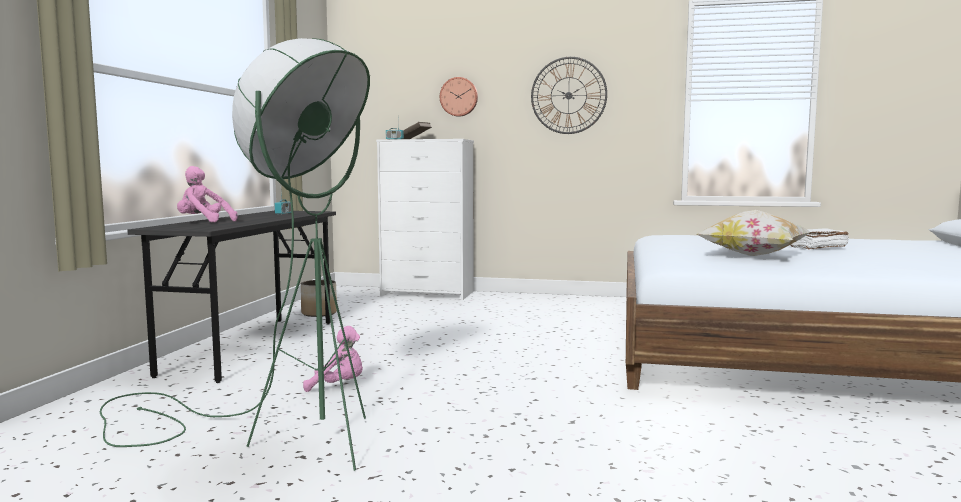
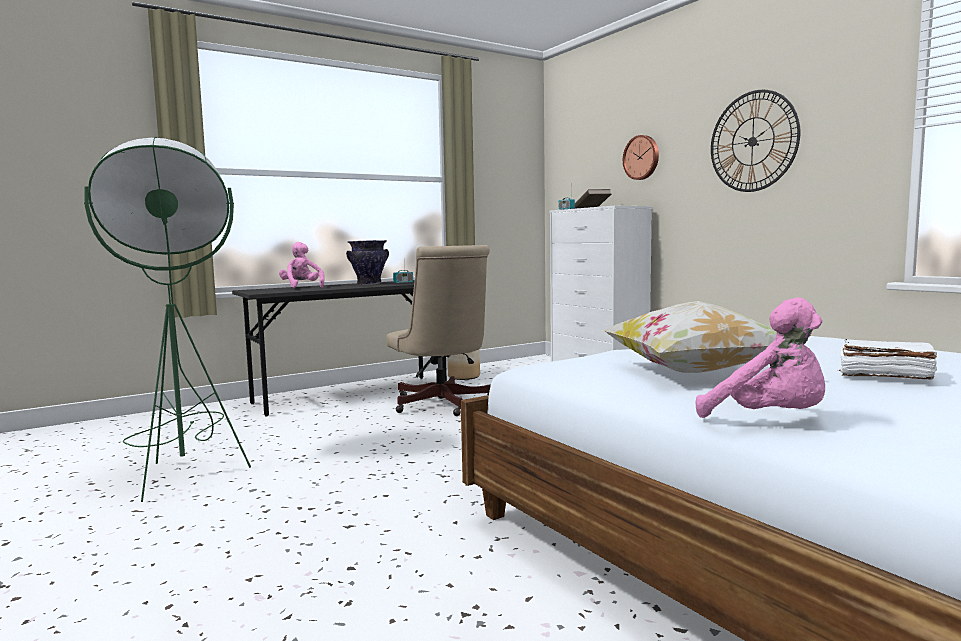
camera: 45 degrees right, 0 degrees up
(257, 216) = (369, 284): none -> vase
(339, 386) = (309, 438): pink plush toy -> pink plush toy (770, 420)
(376, 337) = (442, 405): none -> beige office chair

